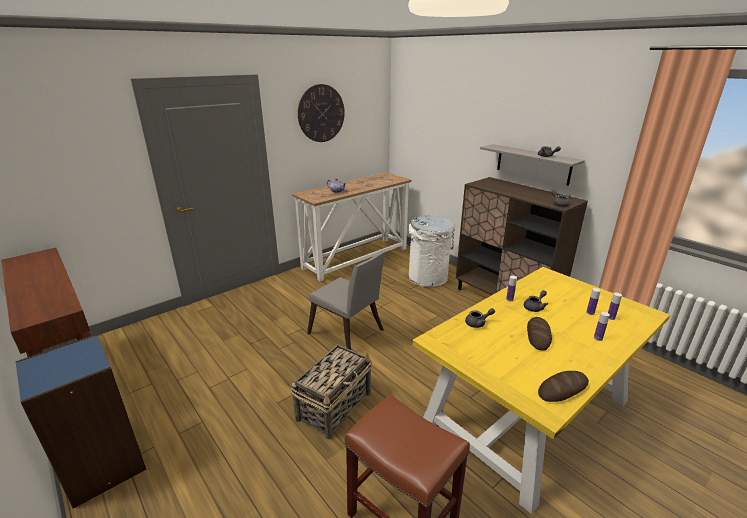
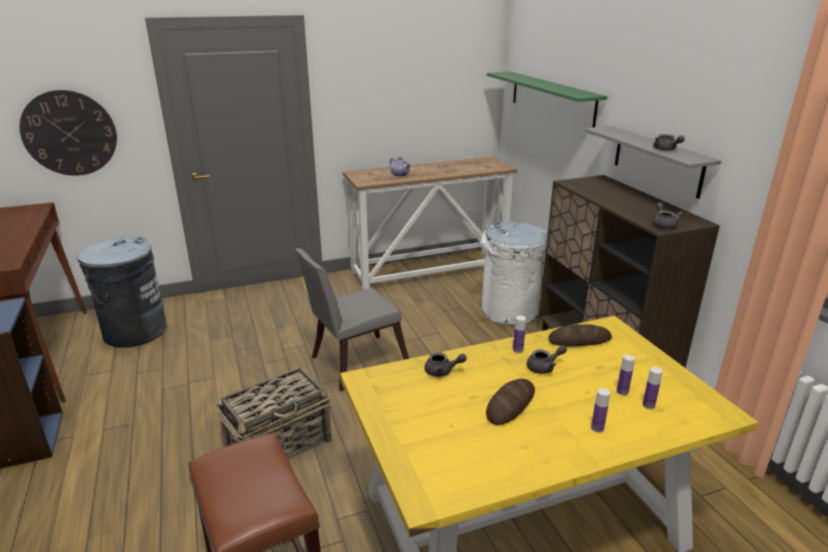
camera: 20 degrees right, 0 degrees up
(151, 347) = (134, 332): none -> grey trash can
(321, 113) = (393, 68): wall clock -> wall clock (69, 133)
(348, 334) = (354, 363): grey chair -> grey chair turned 90 degrees clockwise
(437, 129) = (551, 98): none -> green shelf
(562, 389) = (474, 479): bread -> bread (579, 340)

